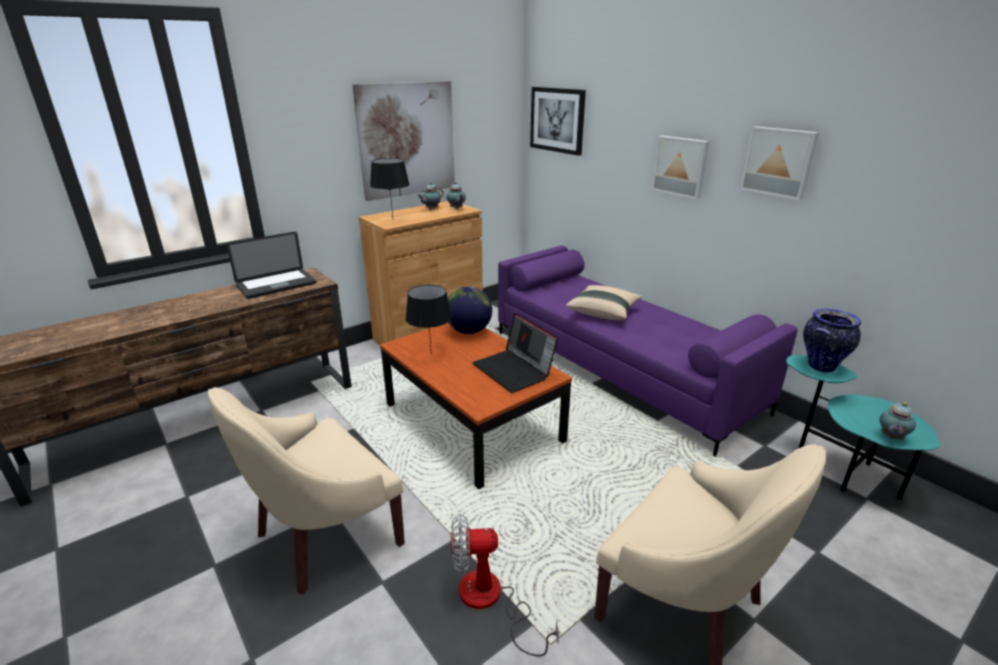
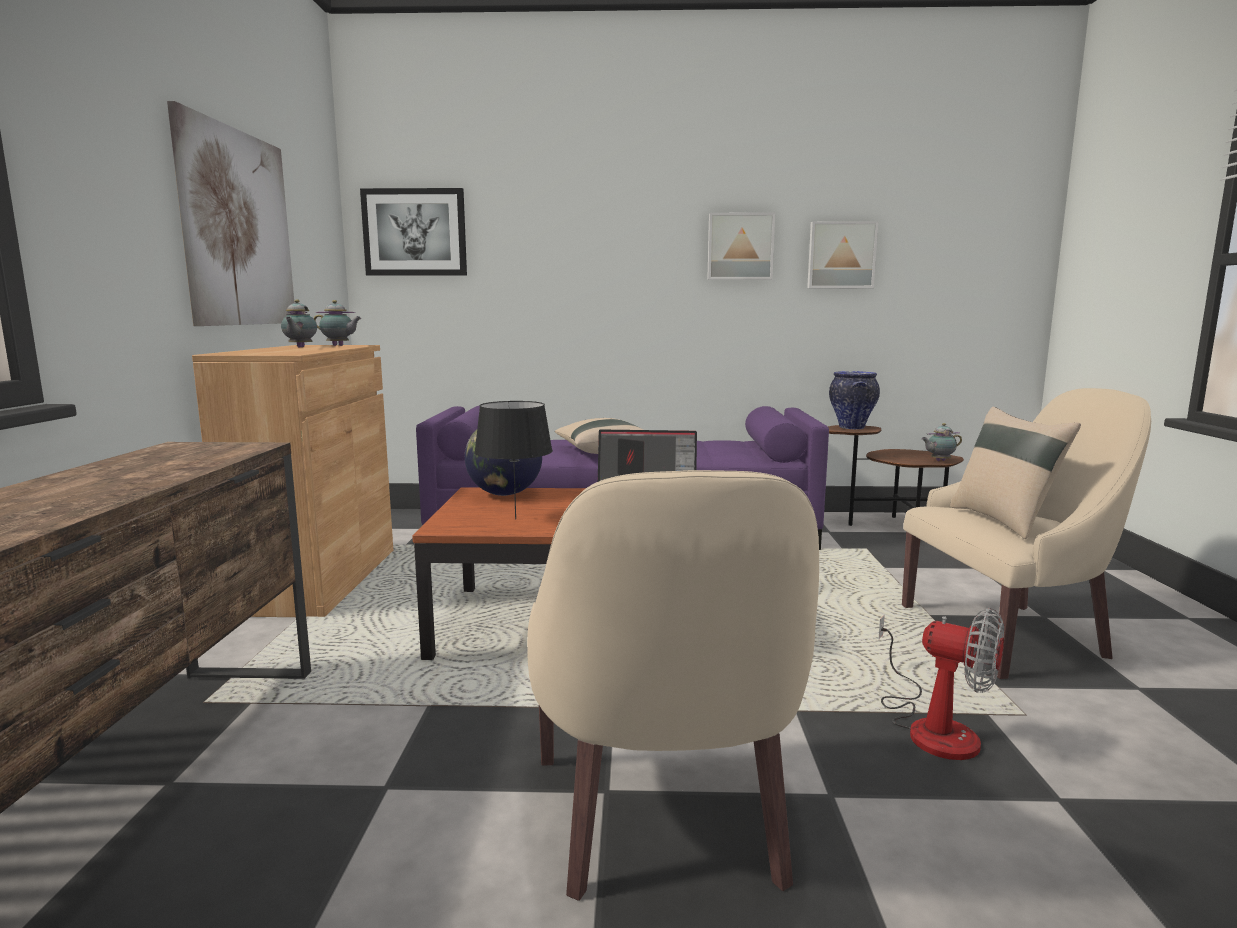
camera: 50 degrees left, 15 degrees down
(276, 285) = (160, 461): laptop -> none
(392, 219) = (274, 352): black table lamp -> none
(491, 601) = (932, 726): fan -> fan turned 90 degrees counterclockwise
(680, 519) = (1004, 521): none -> beige pillow
(681, 166) = (626, 268): picture -> picture (841, 255)
(840, 470) = (890, 525): turquoise side table -> brown side table
(890, 437) = (939, 461): teapot -> teapot turned 90 degrees clockwise

